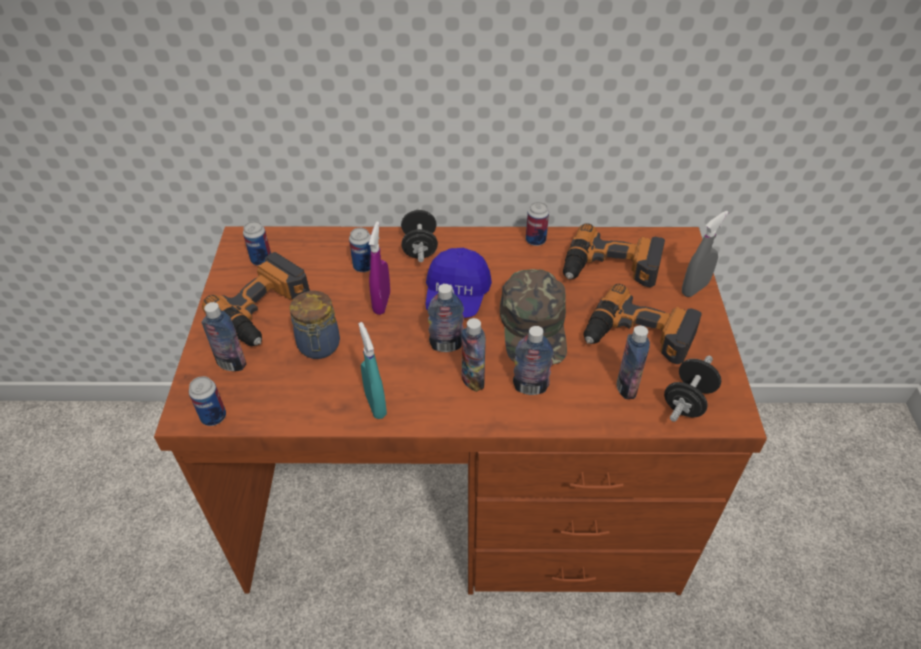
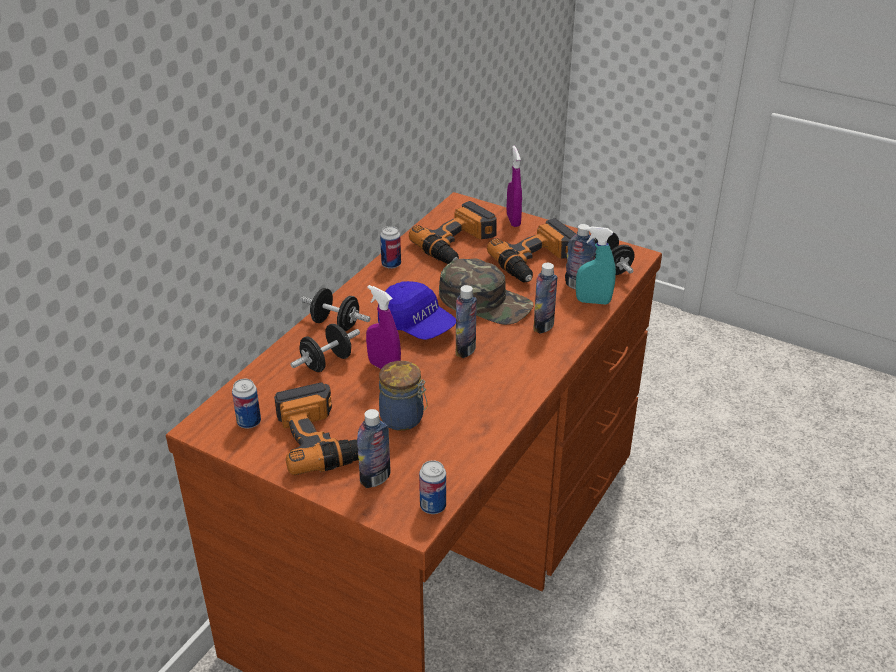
camera: 60 degrees left, 10 degrees down
(363, 266) = (326, 362): can -> black dumbbell
(375, 405) = (497, 407): turquoise spray bottle -> turquoise spray bottle (593, 301)
(472, 380) = (513, 350): bottle -> none
(694, 289) = (513, 220): grey spray bottle -> purple spray bottle

